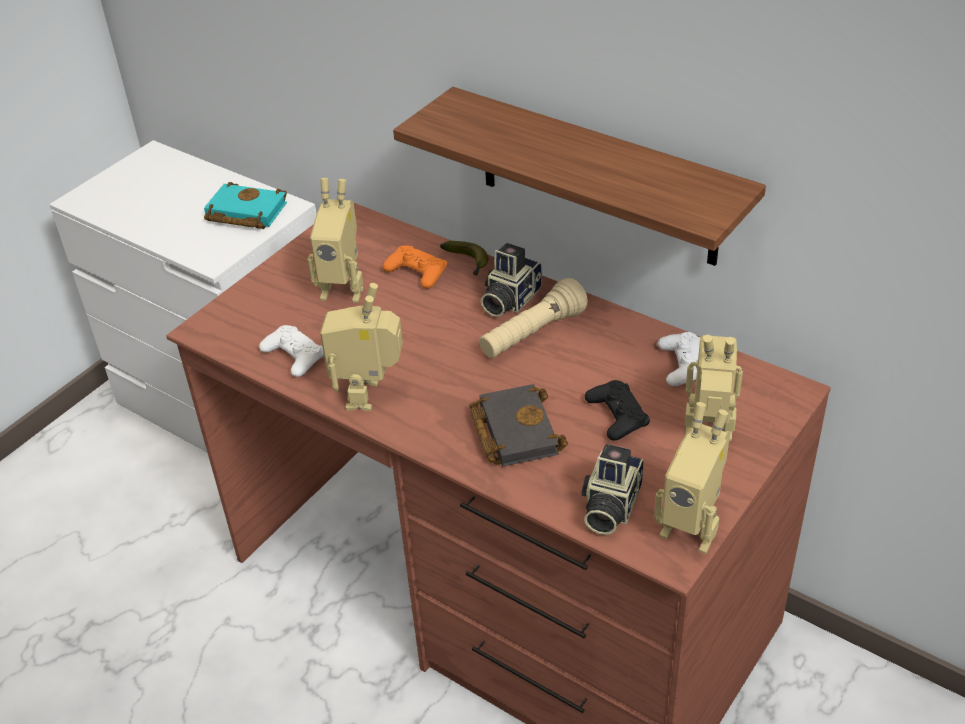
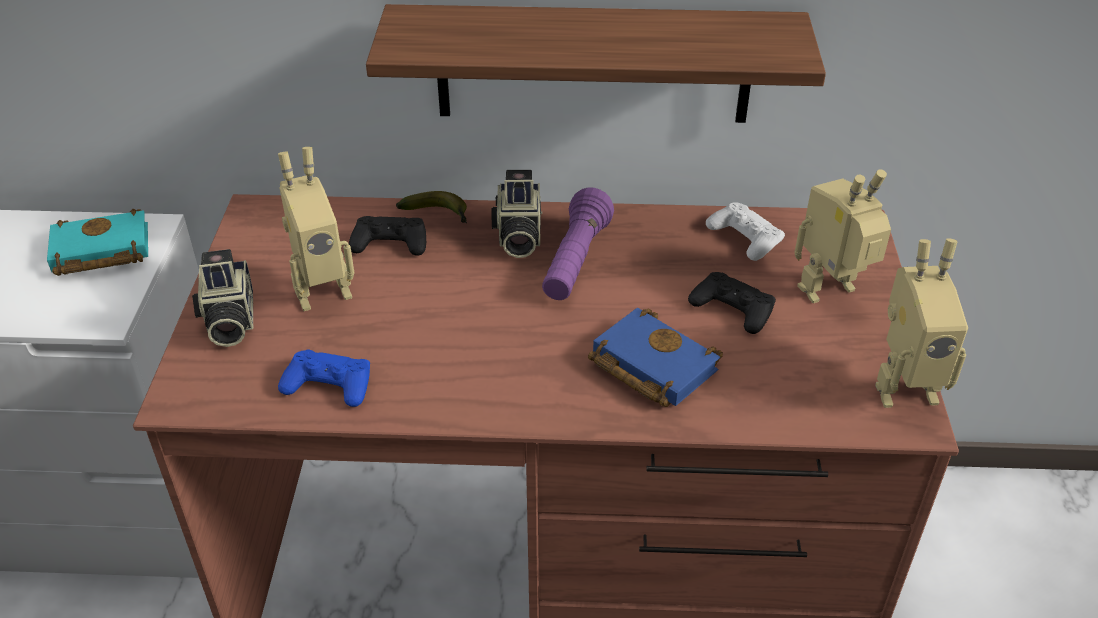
camera: 35 degrees left, 0 degrees up
(294, 356) = (328, 384): white game controller -> blue game controller
(370, 395) = (461, 392): toy robot -> none
(416, 272) = (390, 242): orange game controller -> black game controller
(513, 430) = (648, 365): black book -> blue book
(532, 335) = (575, 262): beige flashlight -> purple flashlight
(609, 506) = (812, 399): camera -> camera (228, 321)

